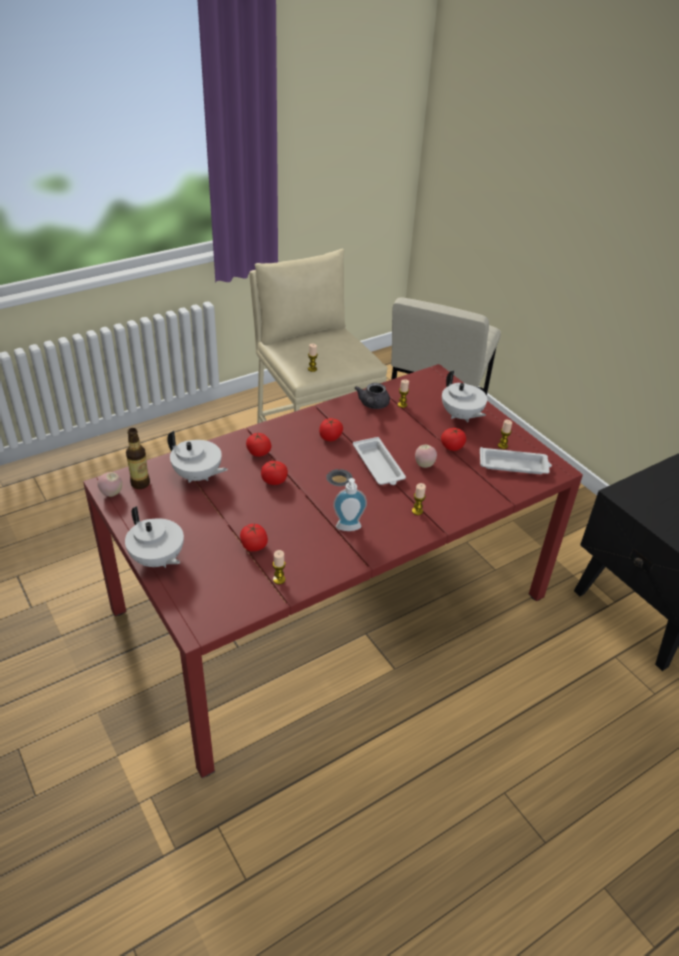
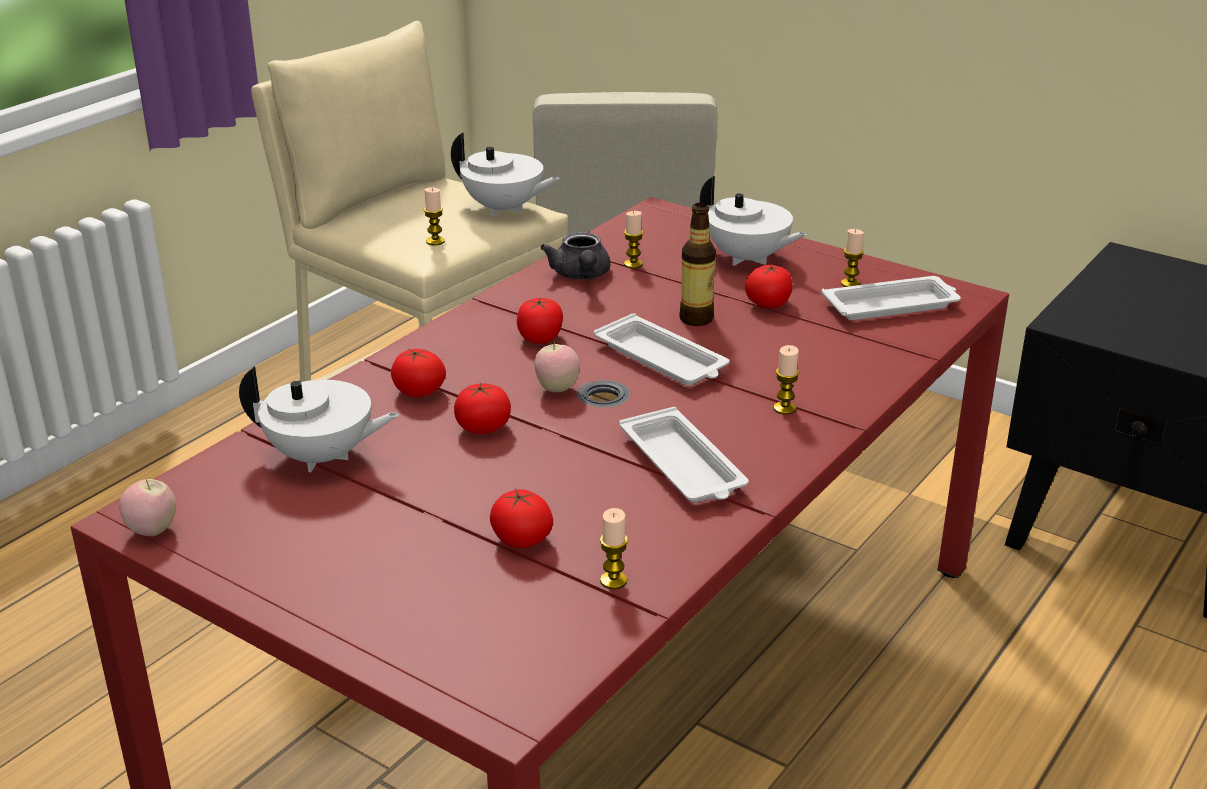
camera: 20 degrees left, 10 degrees down
(140, 483) = (206, 498): bottle -> bottle (696, 319)
(157, 560) = (336, 617): white teapot -> white teapot (504, 209)
(348, 529) = (683, 466): soap dispenser -> white tray
(424, 465) = (741, 340): apple -> apple (557, 389)

